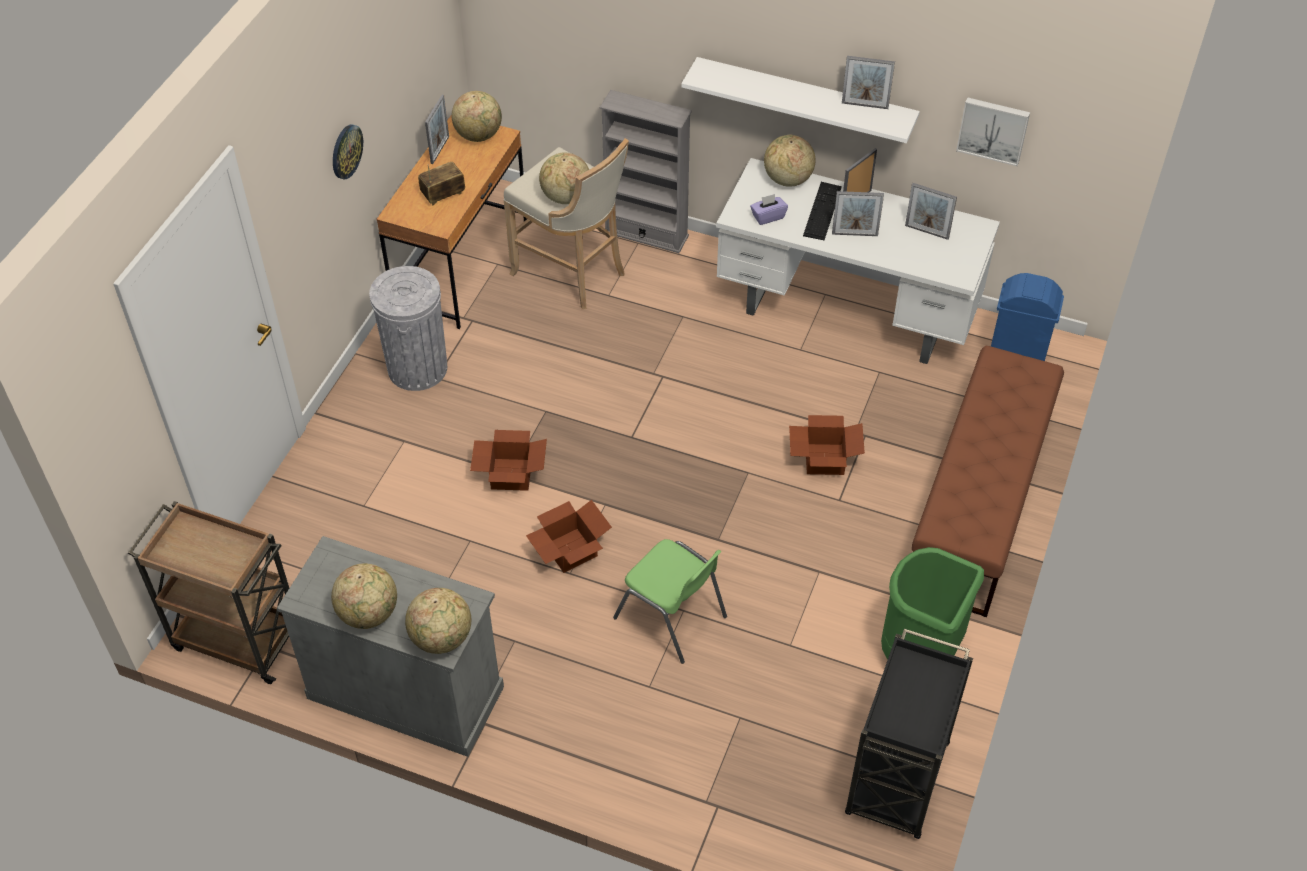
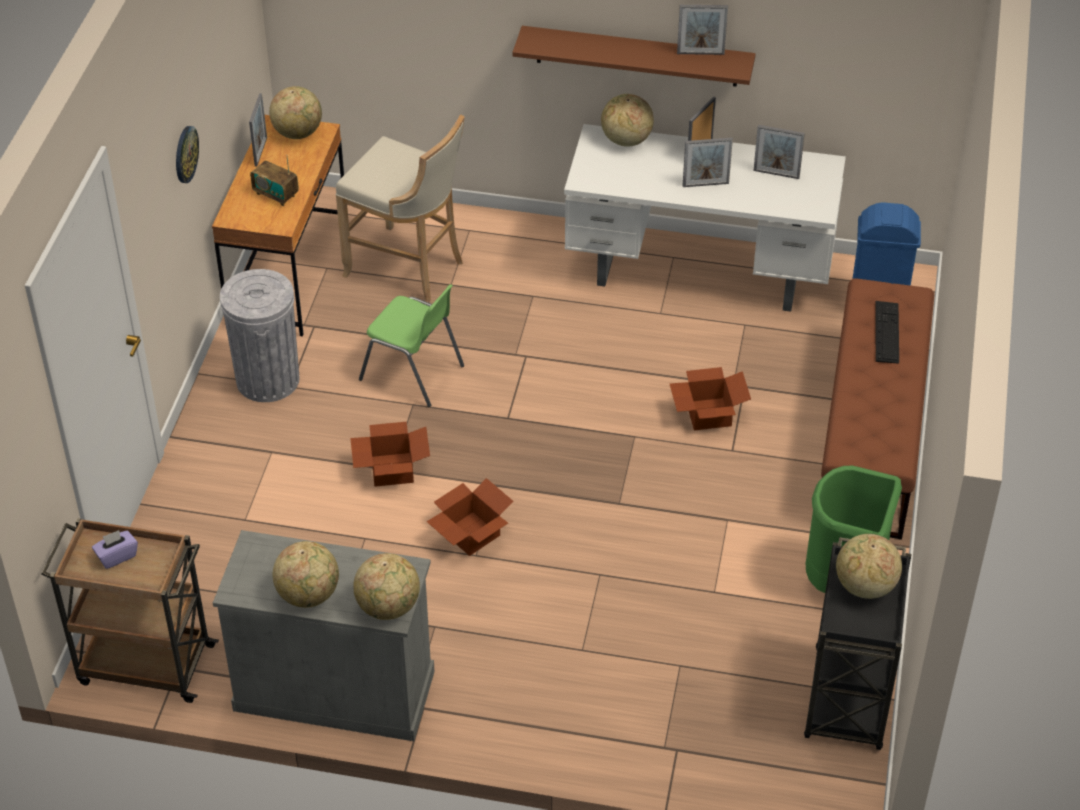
camera: 10 degrees left, 5 degrees down
(443, 195) = (276, 195): radio -> radio turned 105 degrees counterclockwise
(565, 197) = (402, 183): globe -> globe (864, 586)
(646, 234) = (475, 220): grey bookcase -> none
(672, 618) = (590, 583): green chair -> green chair (413, 373)
(768, 216) = (615, 178): purple tissue box -> purple tissue box (117, 556)
(805, 100) = (637, 56): white shelf -> brown shelf
(822, 211) = (668, 166): keyboard -> keyboard (887, 332)
(993, 129) = (831, 62): picture -> none

